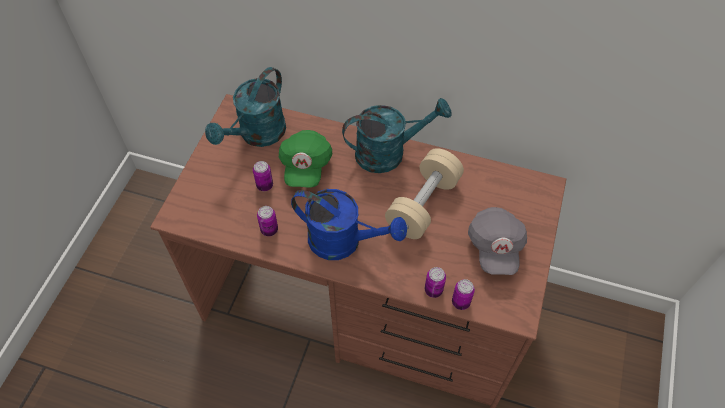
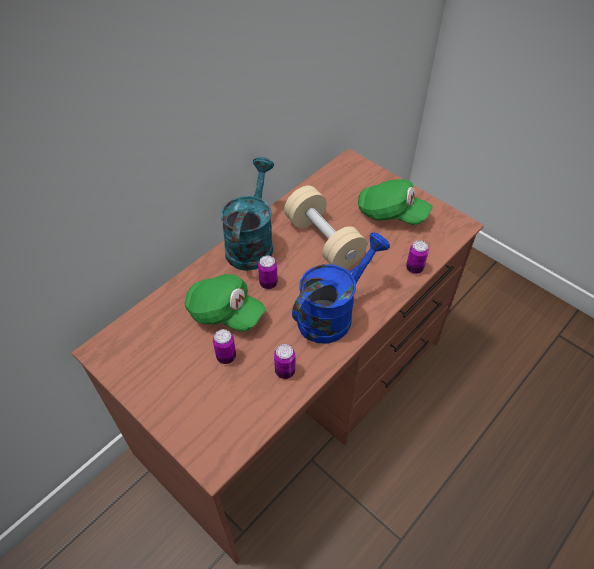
camera: 65 degrees left, 5 degrees down
(257, 135) = (154, 341): turquoise watering can -> none
(460, 302) = (433, 255): can -> can (268, 283)
(494, 247) = (391, 213): grey cap -> green cap

